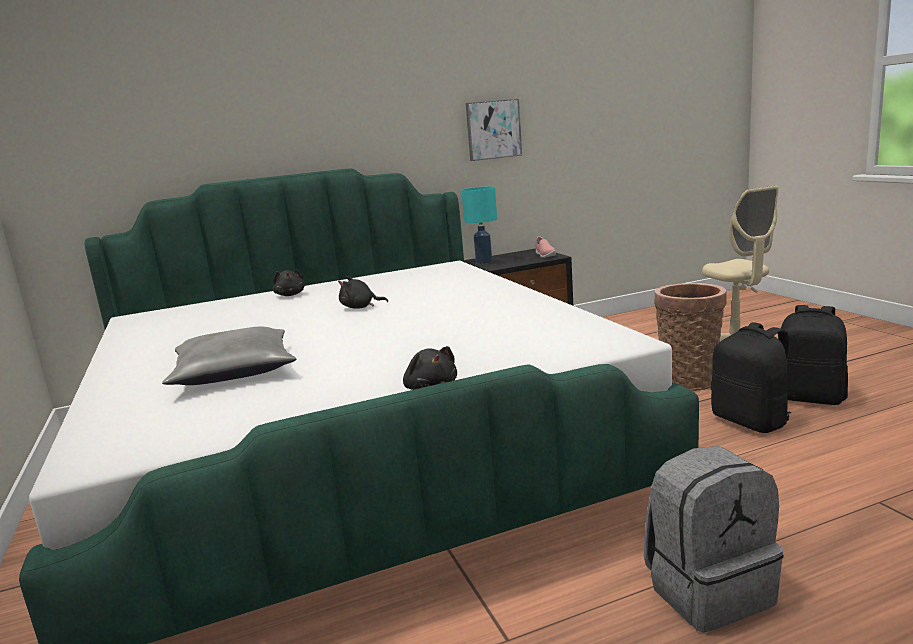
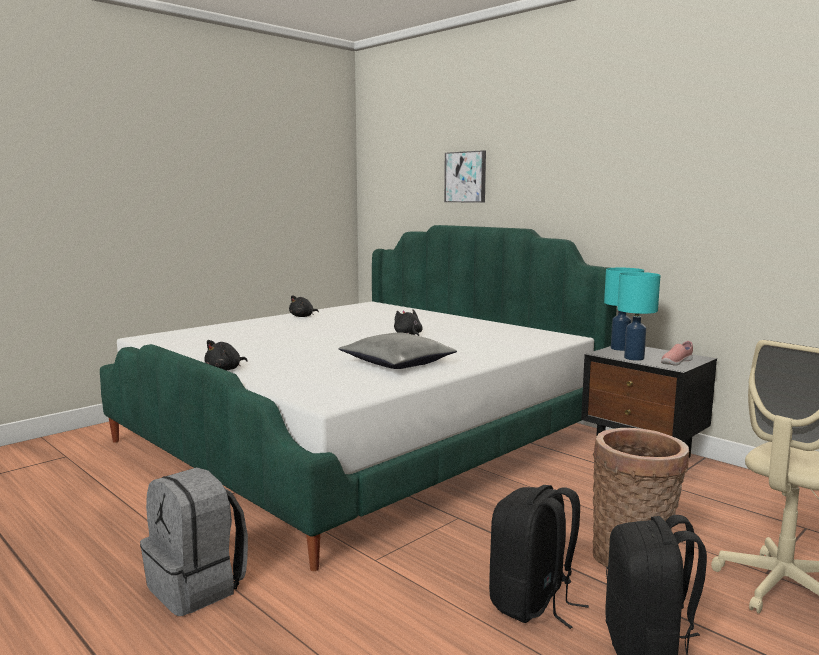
camera: 65 degrees right, 5 degrees down
(235, 371) = (264, 335): grey pillow -> grey pillow (398, 363)
(290, 295) = (437, 318): black plush toy -> black plush toy (303, 316)
(493, 129) = (681, 209): picture -> picture (466, 177)
(518, 262) = (633, 358): none -> turquoise table lamp

